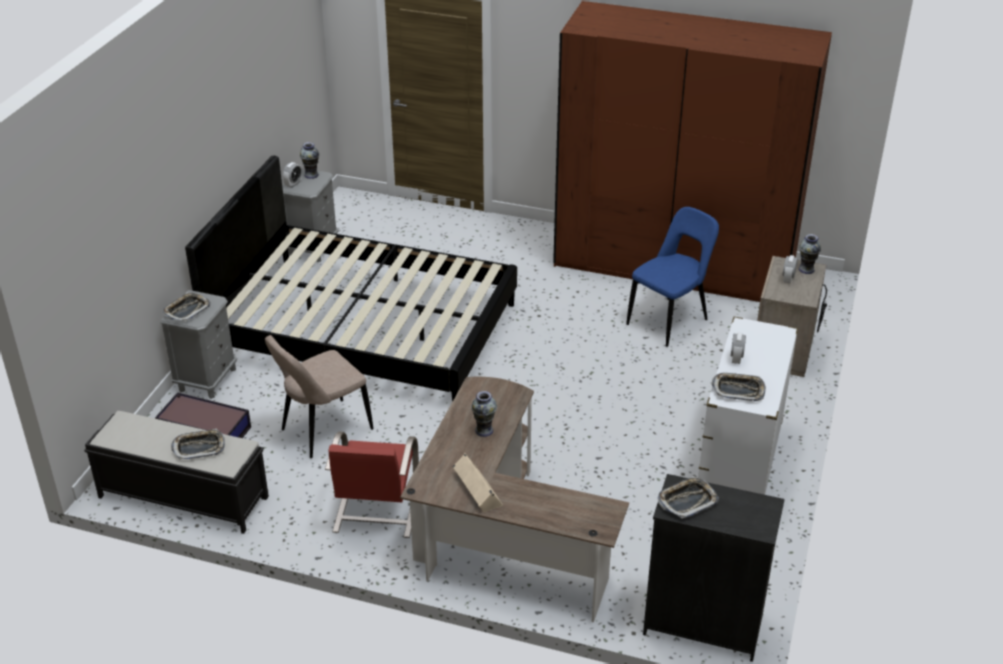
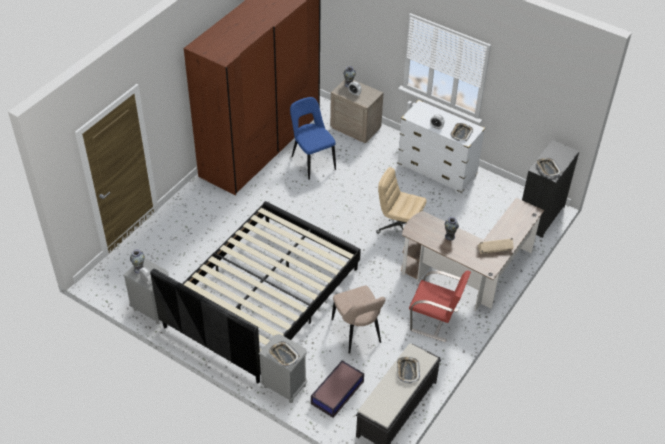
camera: 75 degrees left, 10 degrees up
(572, 438) = (398, 227): none -> beige office chair

